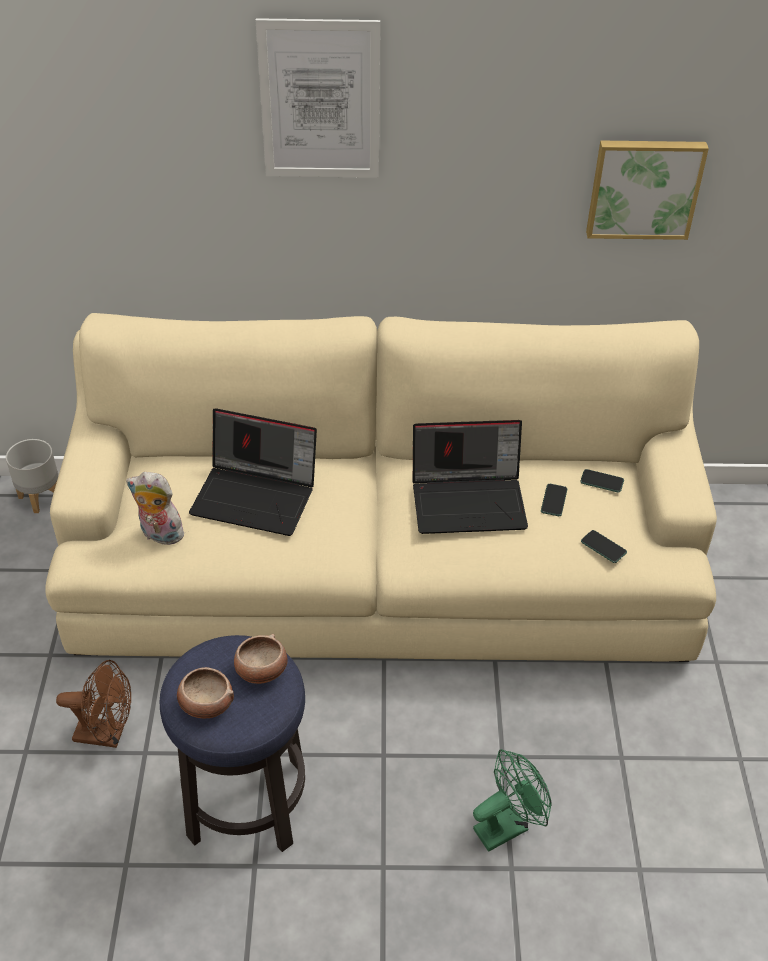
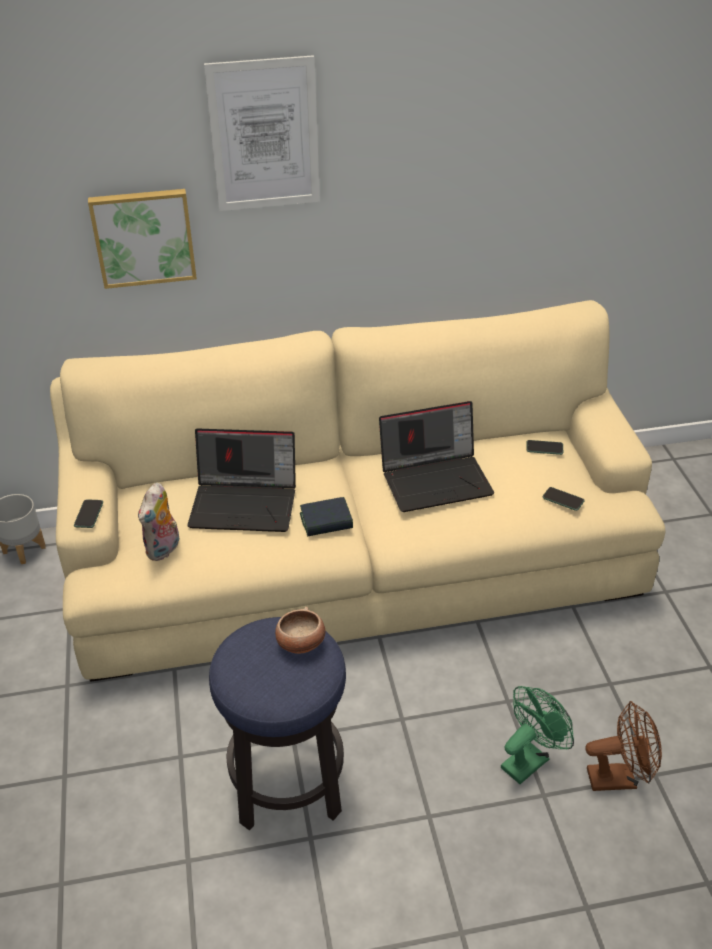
camera: 10 degrees left, 5 degrees down
(107, 734) = (140, 746): brown fan -> brown fan (619, 778)
(159, 535) = (164, 550): plush toy -> plush toy turned 75 degrees counterclockwise
(205, 704) = (257, 680): bowl -> none
(336, 531) = (326, 521): none -> book
(554, 500) = (509, 469): phone -> phone (88, 514)
(644, 188) = (545, 187): picture -> picture (143, 237)

